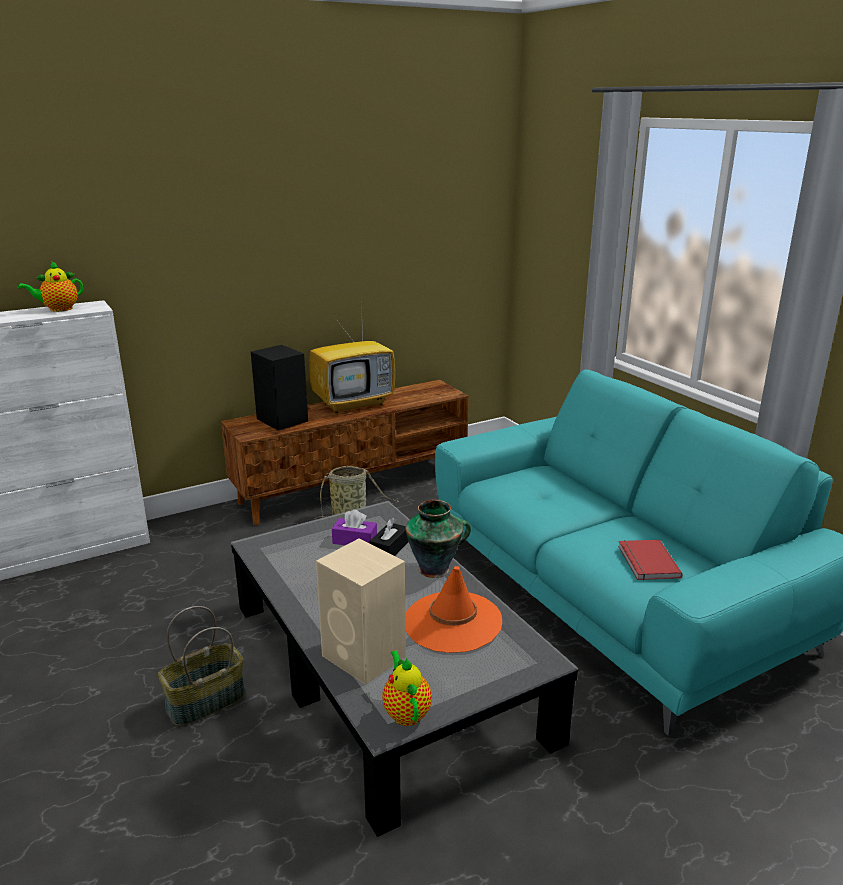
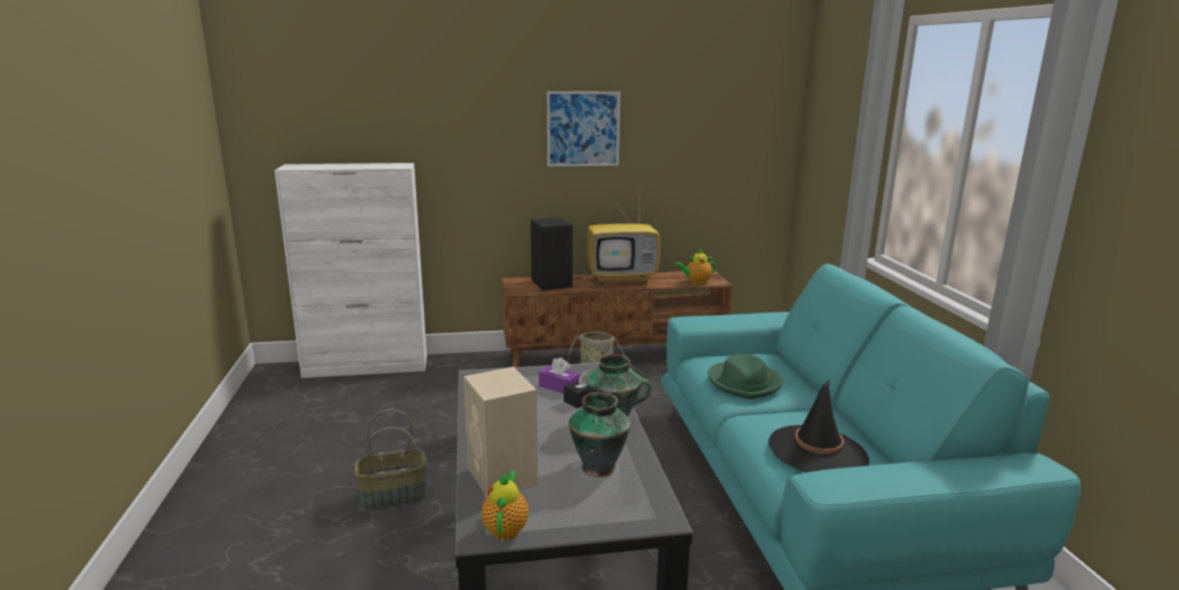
camera: 20 degrees right, 5 degrees down
(58, 309) = (374, 165): teapot -> teapot (696, 282)
(296, 242) = (583, 129): none -> picture
(452, 622) = (599, 467): orange hat -> vase
(541, 502) = (745, 383): none -> green hat
(646, 562) = (817, 451): red book -> black hat

